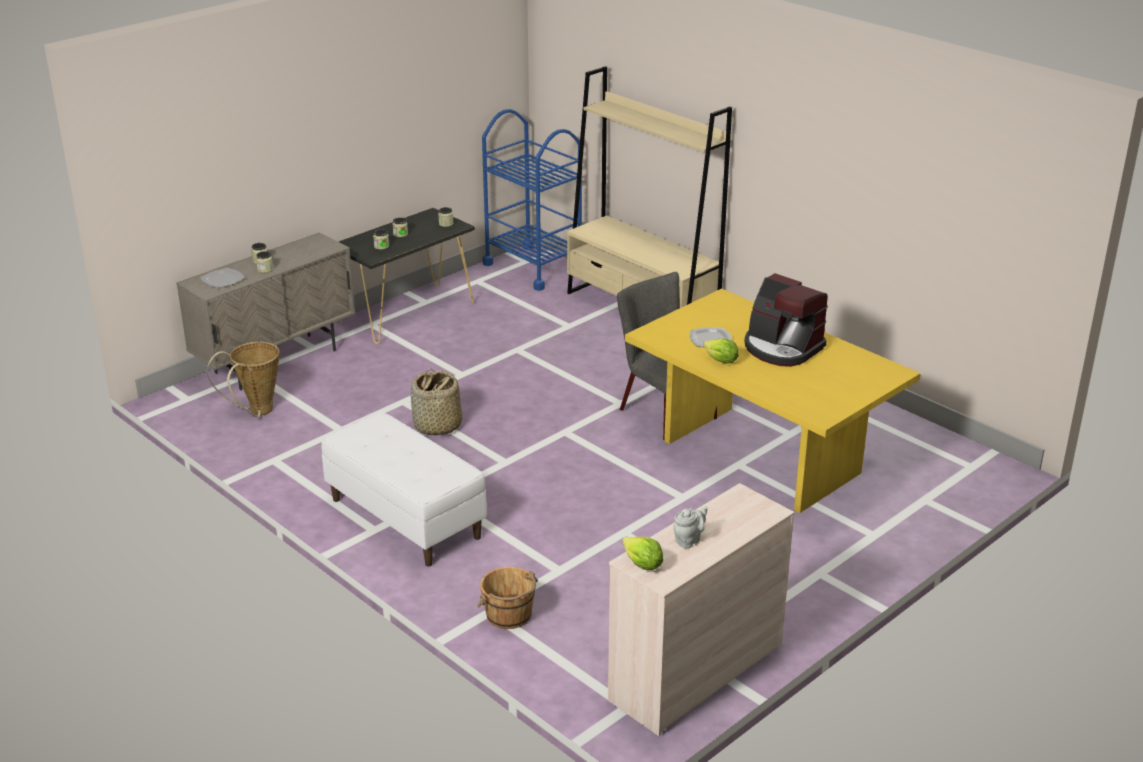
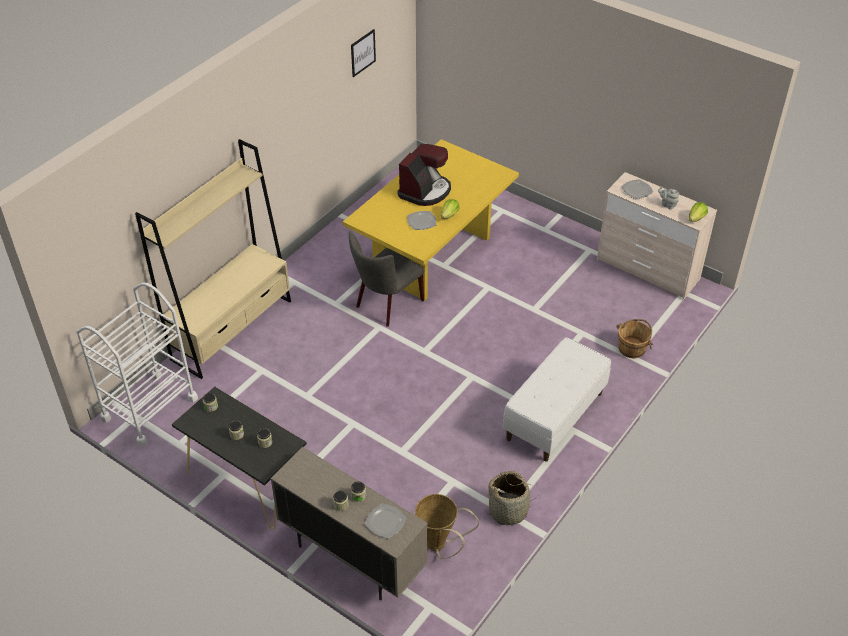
camera: 100 degrees left, 15 degrees up
(437, 426) = (433, 423): basket -> basket (508, 510)
(533, 267) = (149, 409): blue cart -> white cart
(737, 514) = (636, 190): none -> plate
(955, 184) = (363, 53): none -> picture

